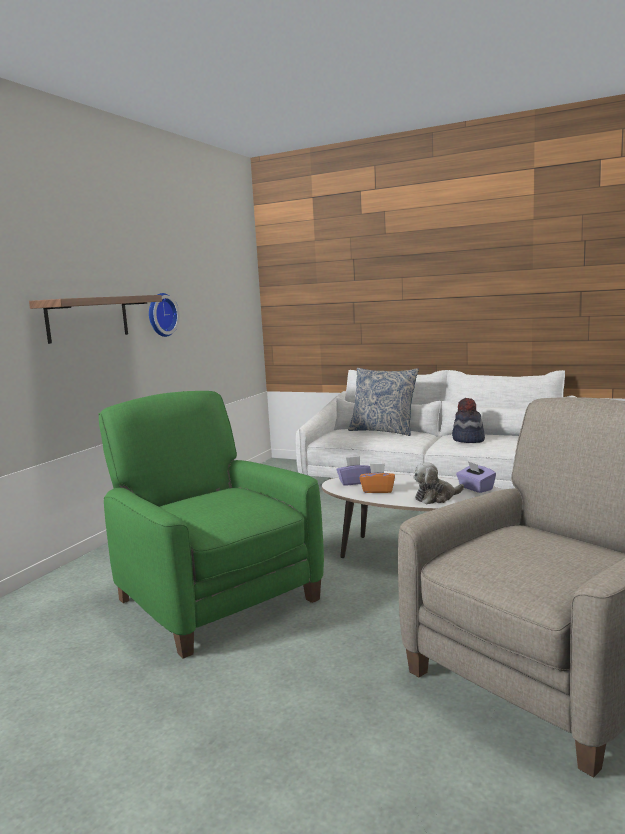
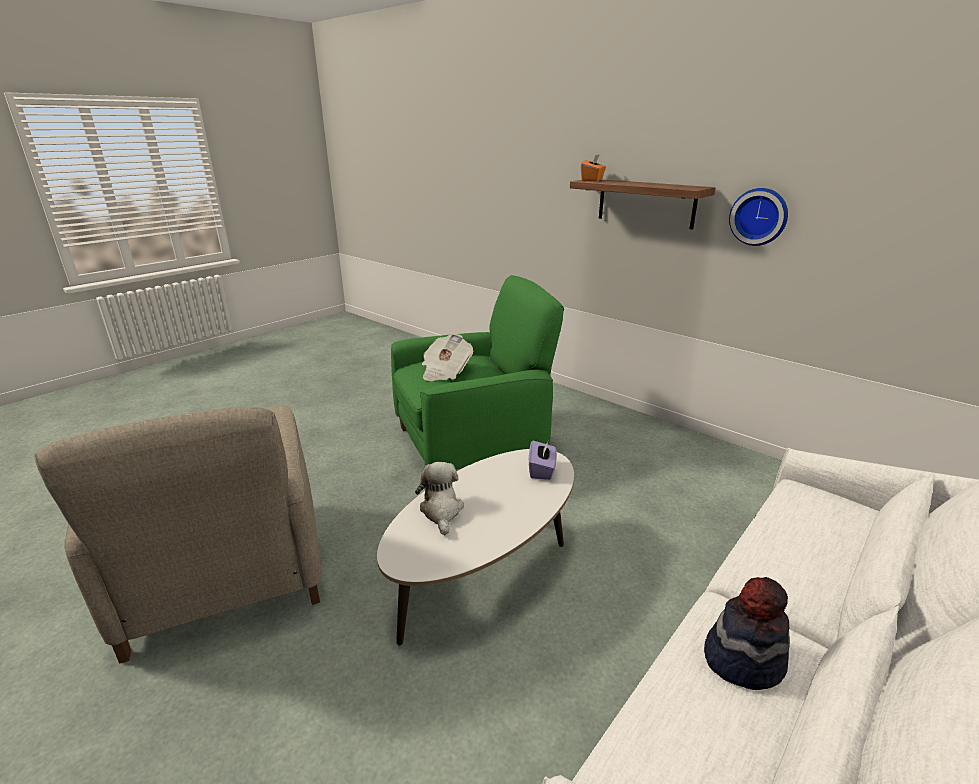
camera: 105 degrees right, 15 degrees up
(222, 506) = (445, 371): none -> newspaper
(378, 490) = (500, 478): orange tissue box -> orange tissue box (592, 180)
(383, 431) = (849, 560): pillow -> none
(475, 488) = (450, 555): purple tissue box -> none

